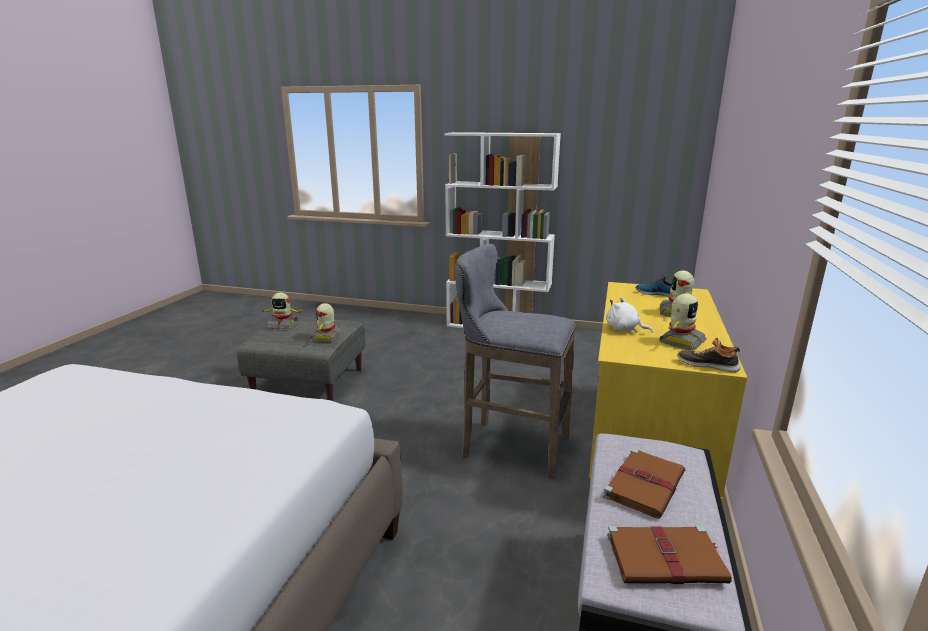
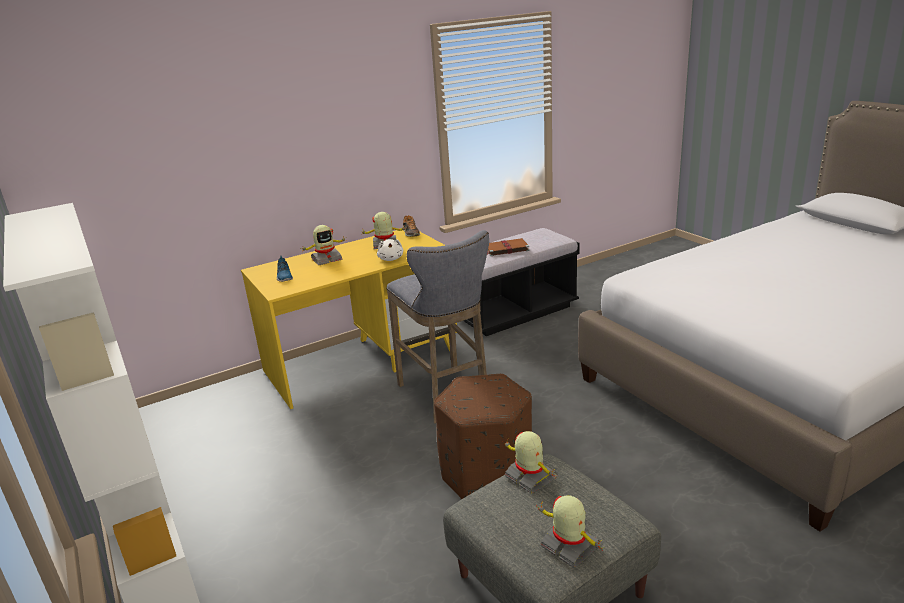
camera: 135 degrees left, 5 degrees up
(326, 337) = (530, 478): toy robot -> toy robot turned 90 degrees counterclockwise
(398, 409) = (486, 475): none -> brown ottoman
(667, 558) = (538, 236): brown book -> none

